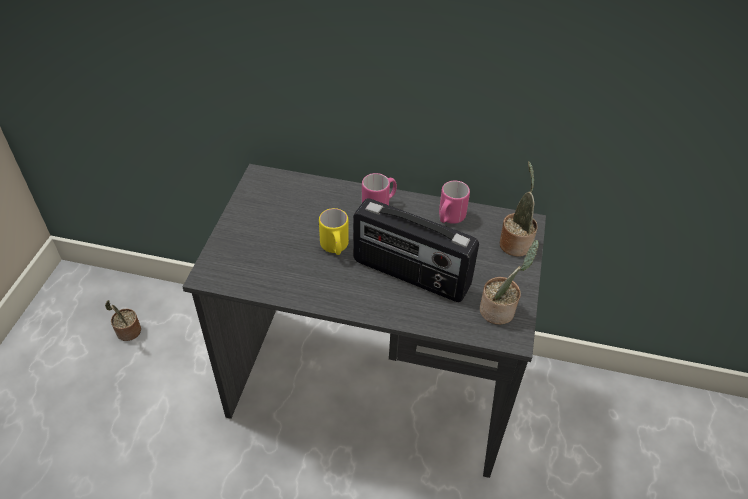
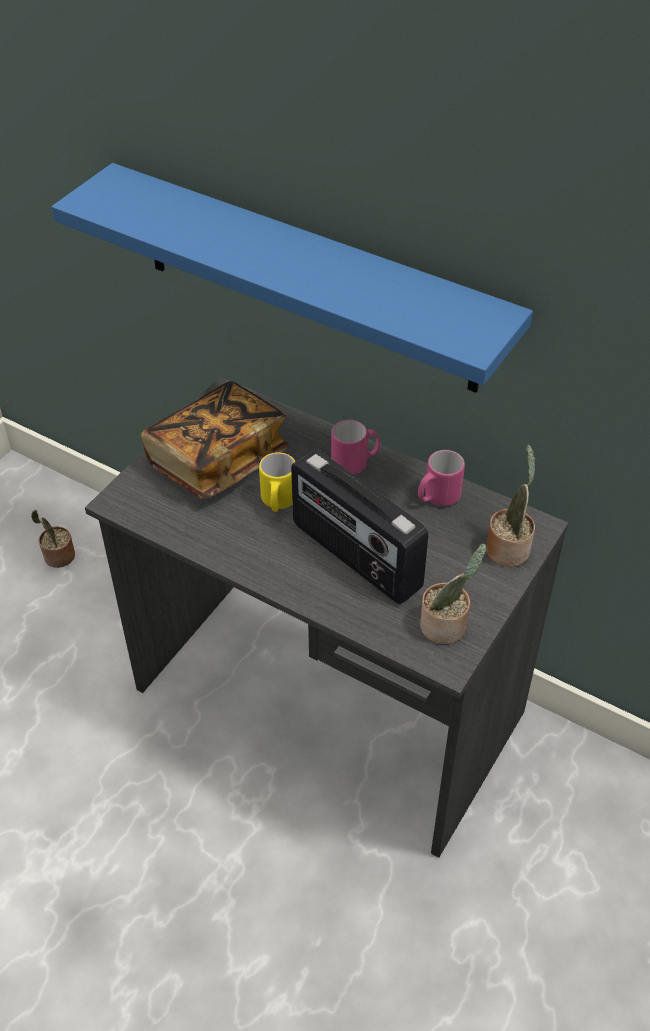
camera: 20 degrees right, 0 degrees up
(274, 226) = (217, 460): none -> book
(321, 70) = (307, 279): none -> blue shelf

